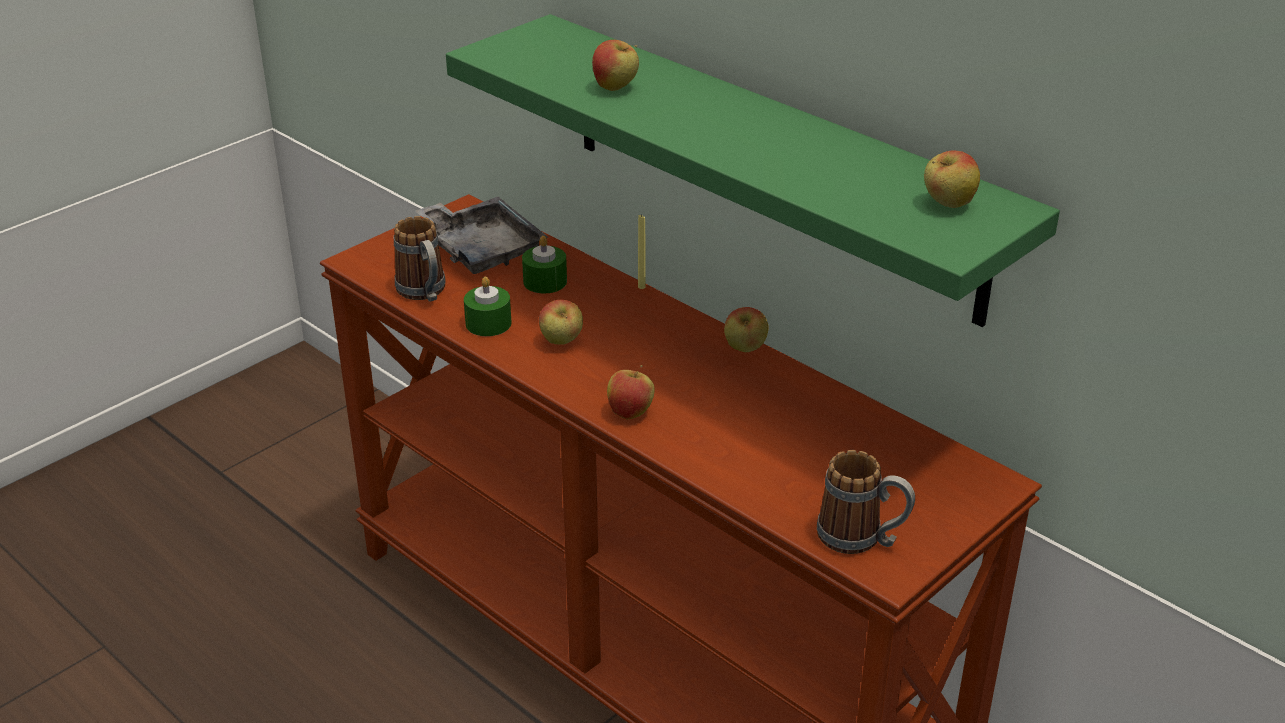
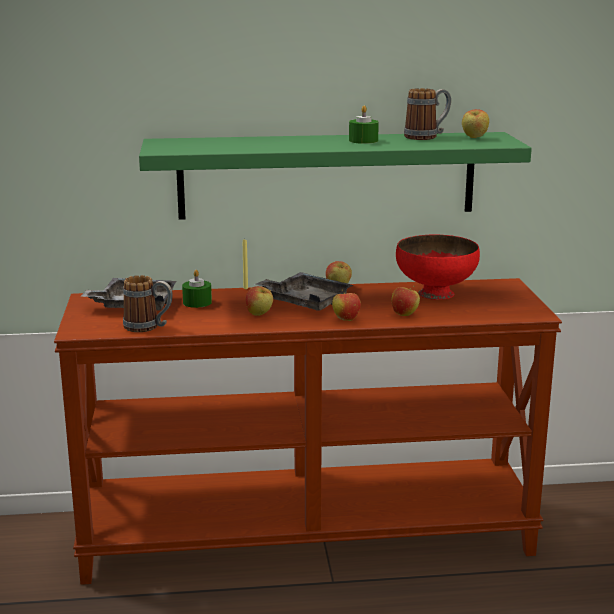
camera: 50 degrees left, 15 degrees down
(488, 323) = (209, 323): green candle -> green candle (363, 140)
(615, 88) = (258, 145): apple -> apple (404, 314)
(654, 352) = (305, 301): none -> grey tray
(843, 438) = (436, 293): none -> red bowl
(862, 539) = (510, 311): mug -> mug (427, 136)

